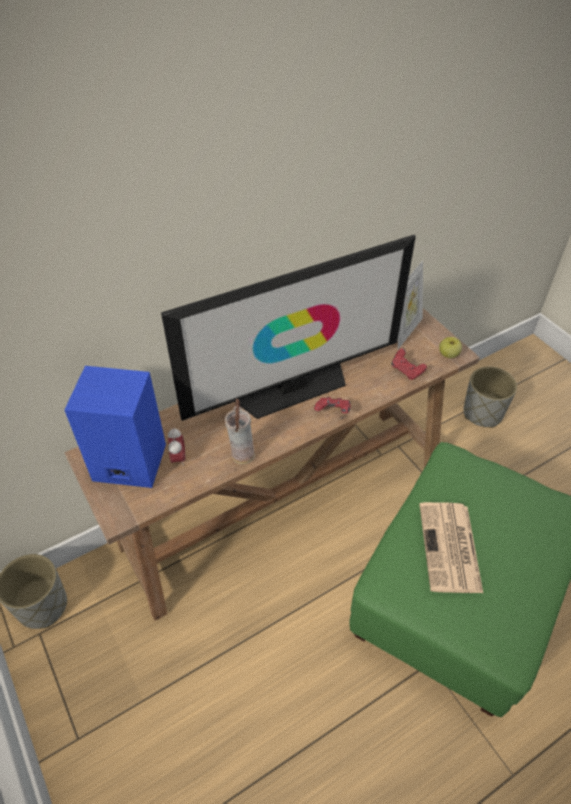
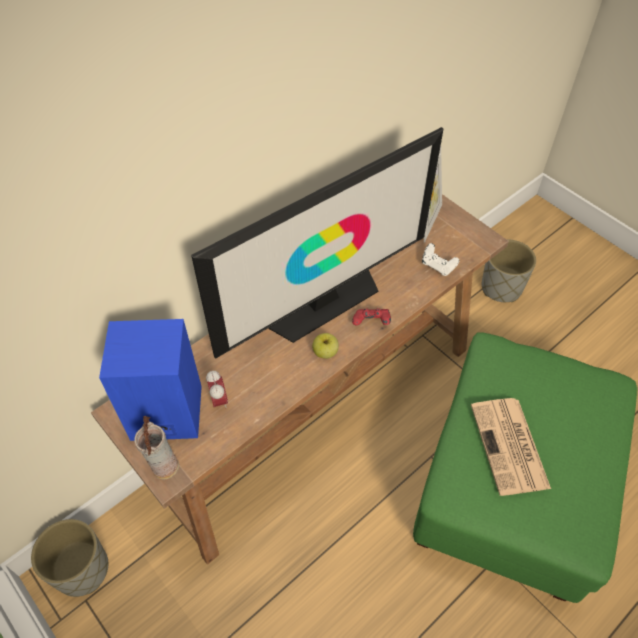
camera: 10 degrees left, 5 degrees up
(241, 455) = (286, 386): vase -> vase (164, 467)
(406, 371) = (438, 266): red game controller -> white game controller
(448, 355) = (477, 242): apple -> apple (325, 352)

